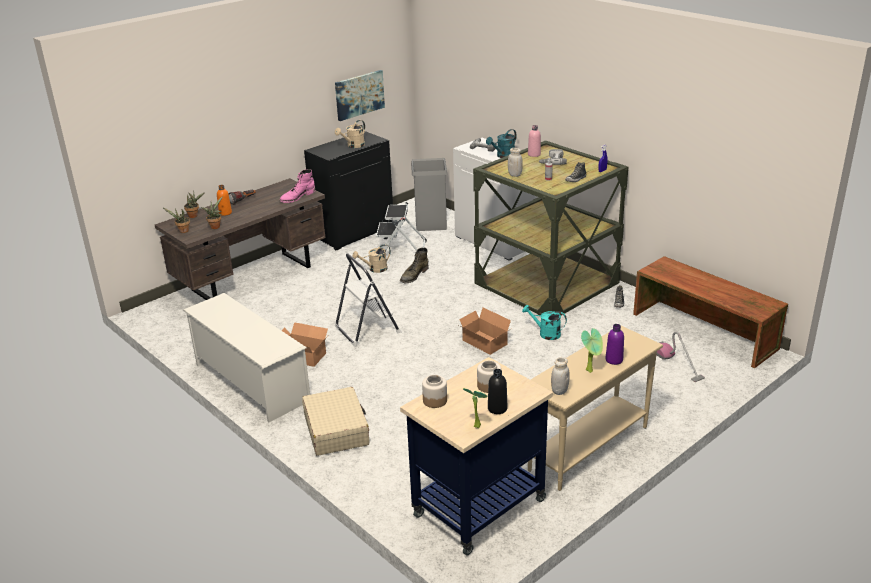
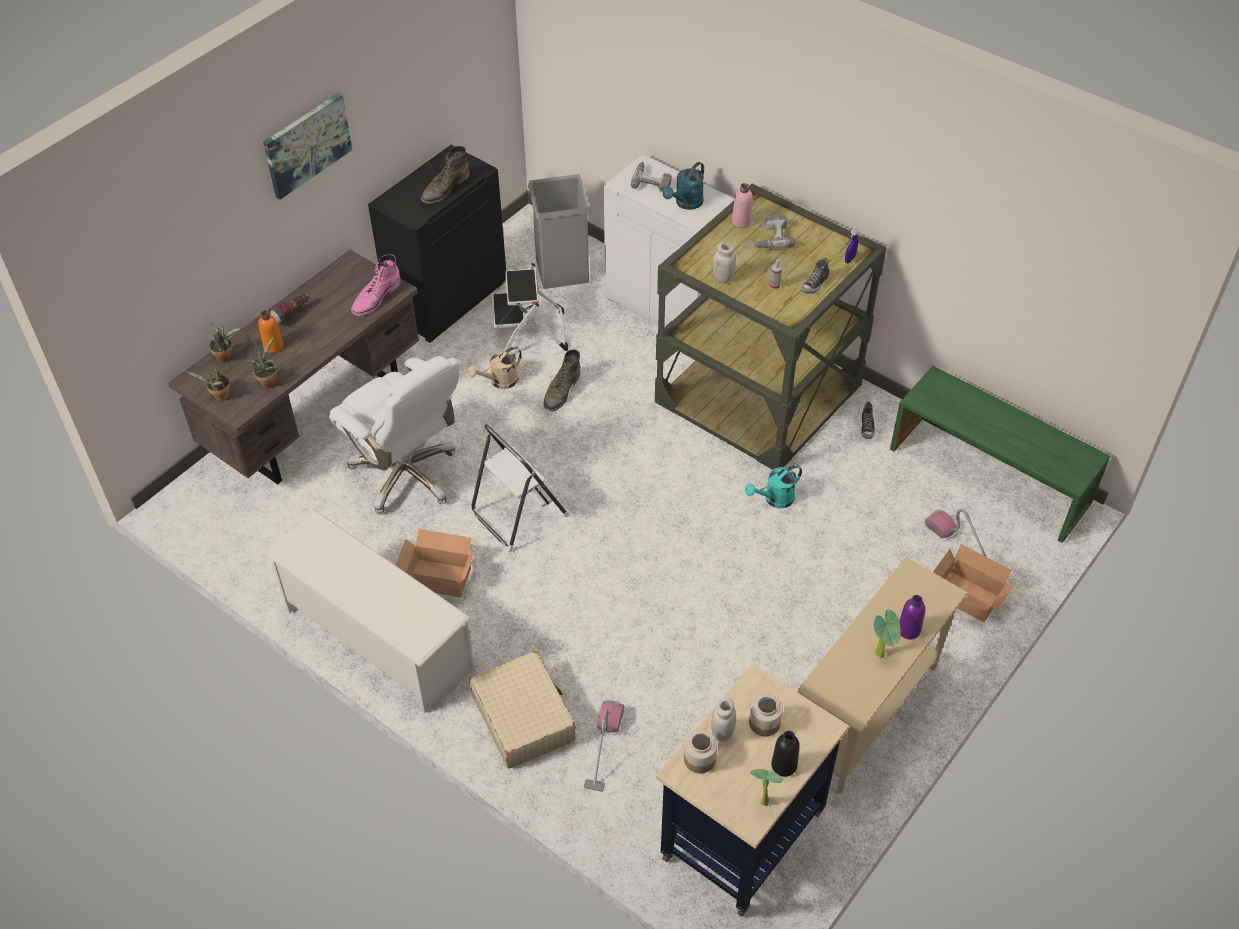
camera: 10 degrees left, 20 degrees up
(299, 308) = (407, 477): none -> white office chair
(353, 146) = (445, 188): beige watering can -> green boot
(359, 95) = (441, 94): picture -> picture (307, 144)
(389, 450) = (603, 747): none -> vacuum cleaner
(484, 343) = (692, 527): cardboard box -> cardboard box (967, 599)
(545, 333) = (774, 500): turquoise watering can -> turquoise watering can turned 45 degrees counterclockwise
(559, 391) = (847, 698): white jar -> white jar (722, 732)
(705, 331) = (991, 475): brown bench -> green bench

